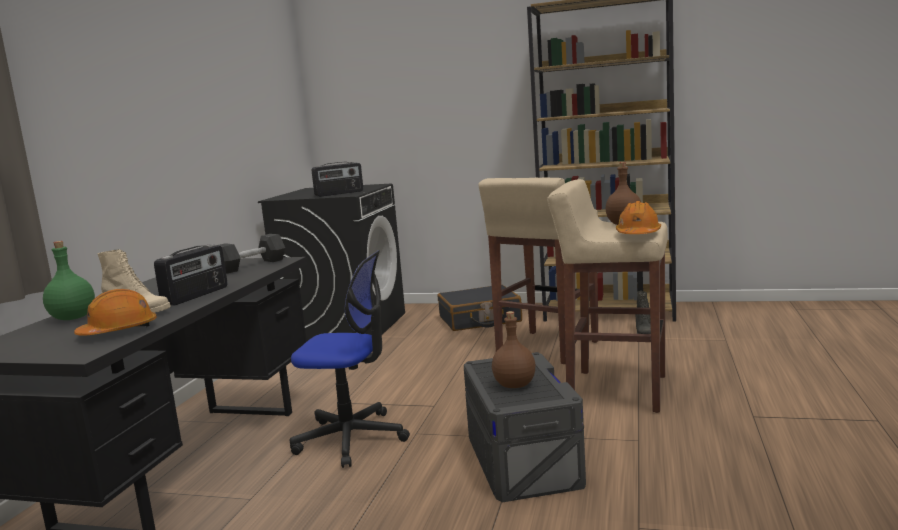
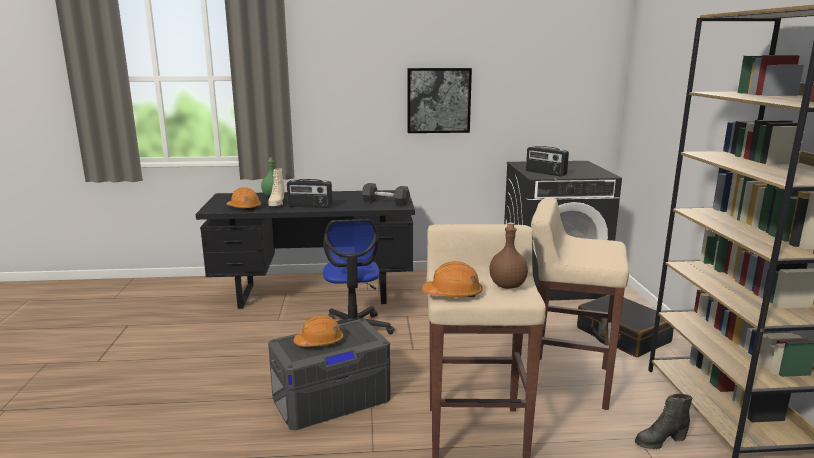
camera: 70 degrees right, 5 degrees up
(184, 126) = (438, 100): none -> picture
(515, 385) = (319, 342): brown bottle -> orange hard hat

